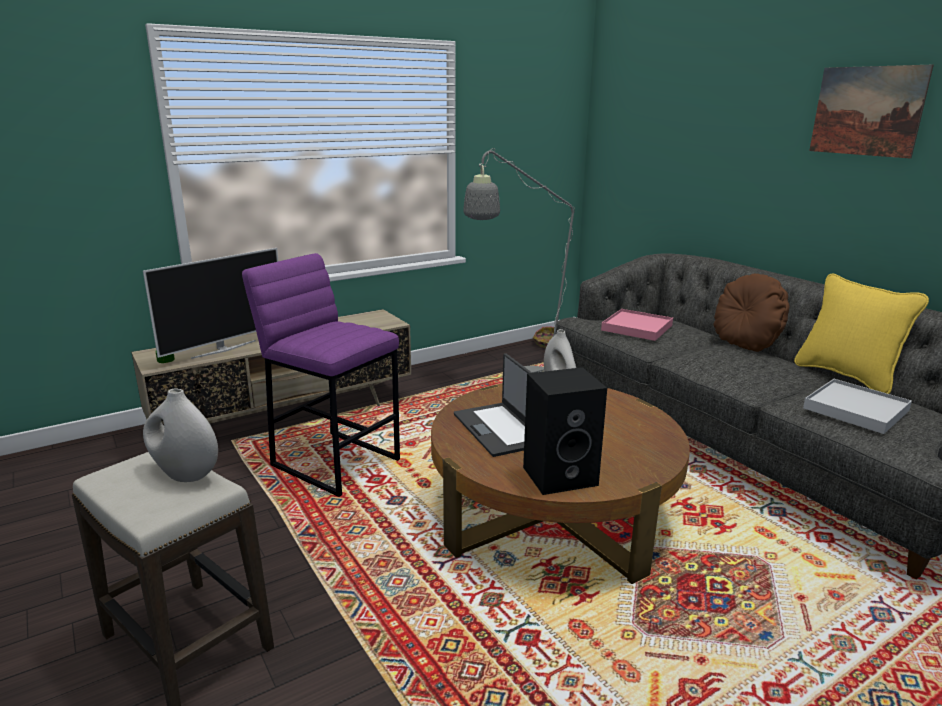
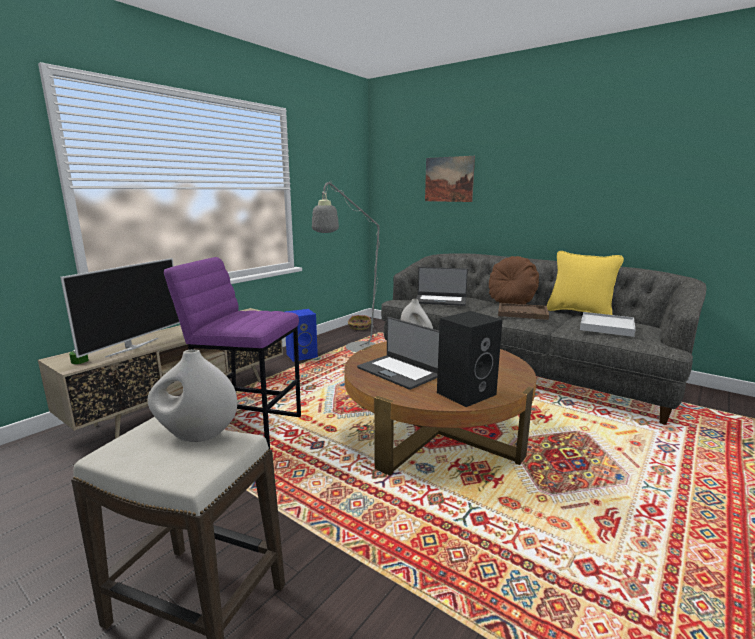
camera: 20 degrees left, 5 degrees down
(449, 376) = (302, 355): none -> blue speaker
(637, 328) = (440, 300): pink tray -> laptop
(741, 365) = (522, 313): none -> brown tray
(867, 111) = (565, 151): picture -> picture (449, 179)

